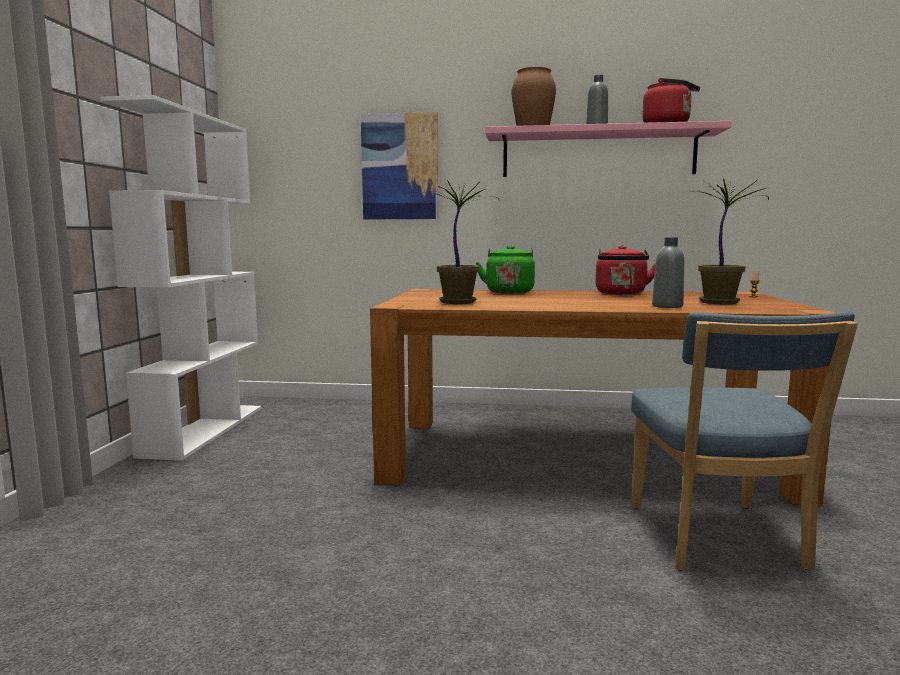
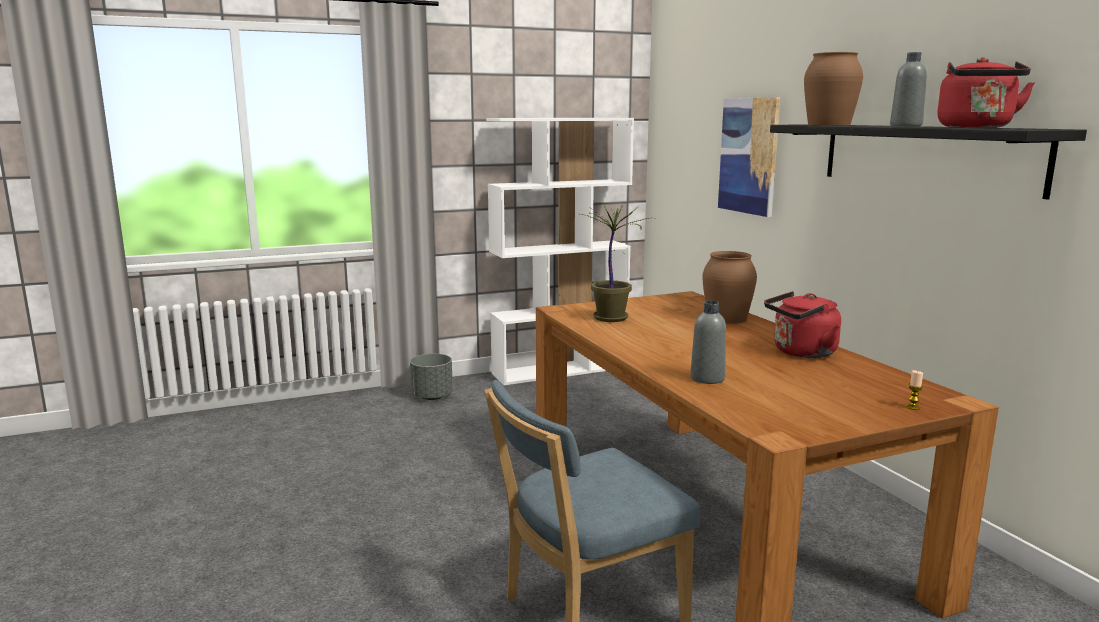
camera: 60 degrees right, 5 degrees up
(122, 503) = (432, 396): none -> grey planter
(509, 292) = (727, 318): green kettle -> brown vase
(598, 154) = (925, 156): pink shelf -> black shelf
(720, 302) = (794, 396): potted plant -> none

